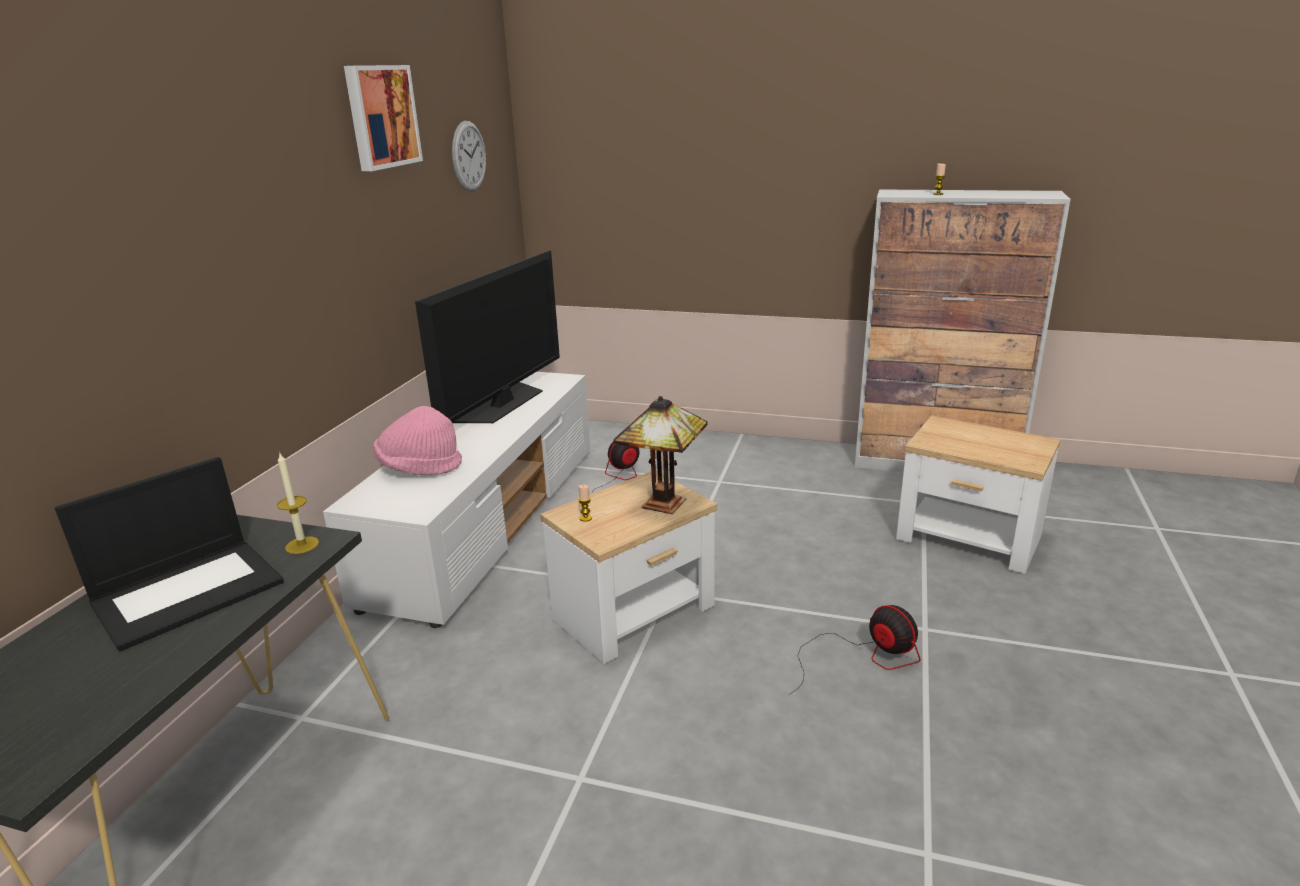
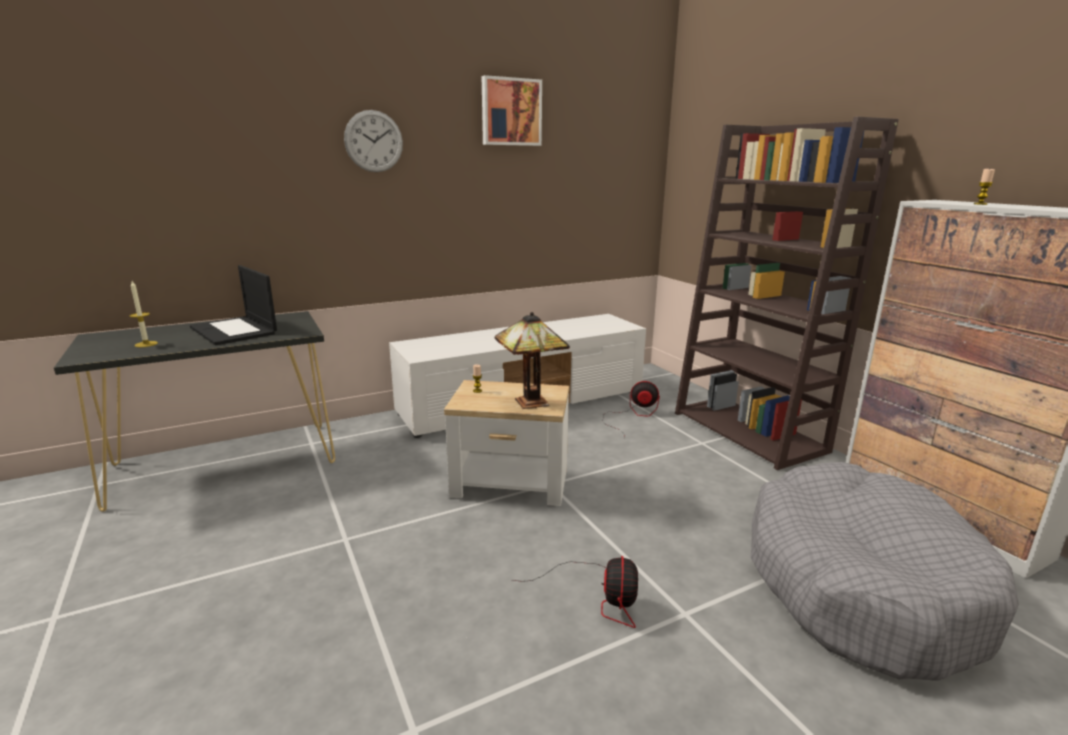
camera: 45 degrees right, 5 degrees down
(189, 591) = (235, 331): laptop -> laptop turned 45 degrees clockwise
(302, 545) = (296, 331): candle -> candle (146, 344)
(419, 468) = (461, 340): pink hat -> none
(469, 156) = (603, 151): wall clock -> wall clock (373, 141)
(502, 404) = (565, 327): television -> none
(737, 452) = (750, 432): none -> brown bookcase
(967, 539) = (859, 584): side table -> grey dog bed

